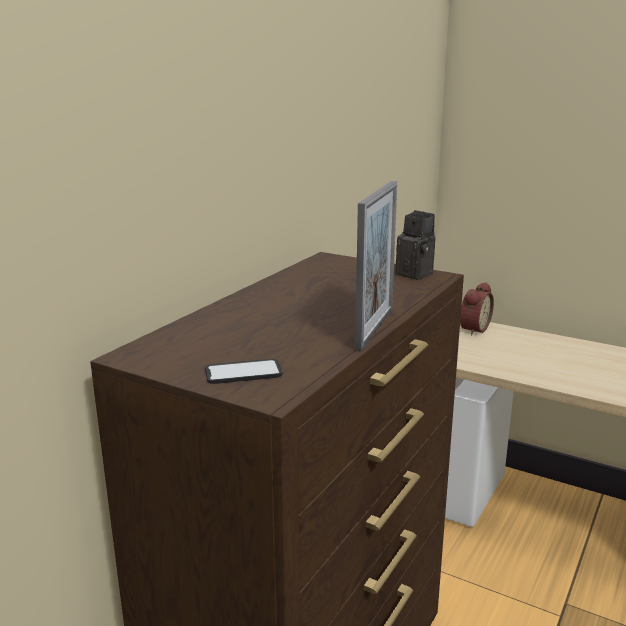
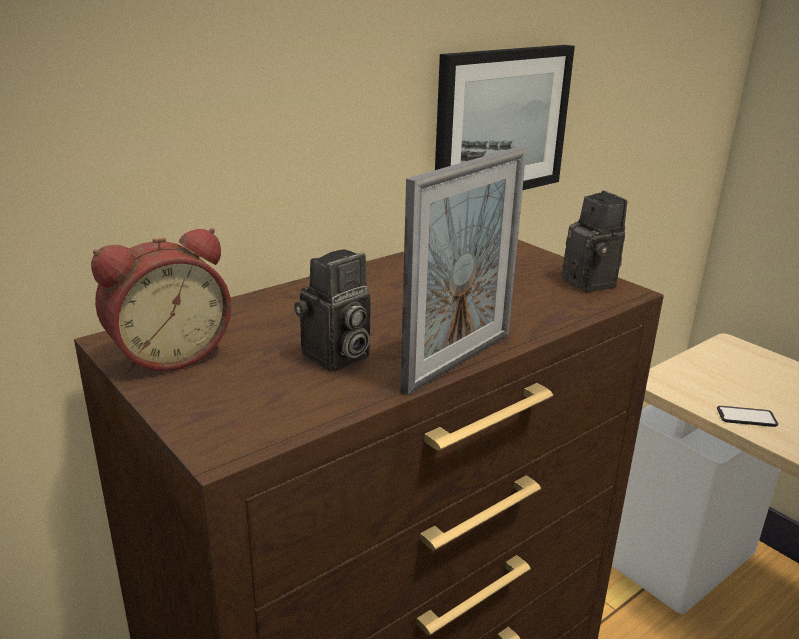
camera: 20 degrees right, 5 degrees up
(243, 373) = (223, 397): phone -> phone (746, 417)
(295, 340) = (335, 358): none -> camera
(318, 174) = (501, 123): none -> picture
(472, 329) = (738, 356): alarm clock -> alarm clock (168, 355)

